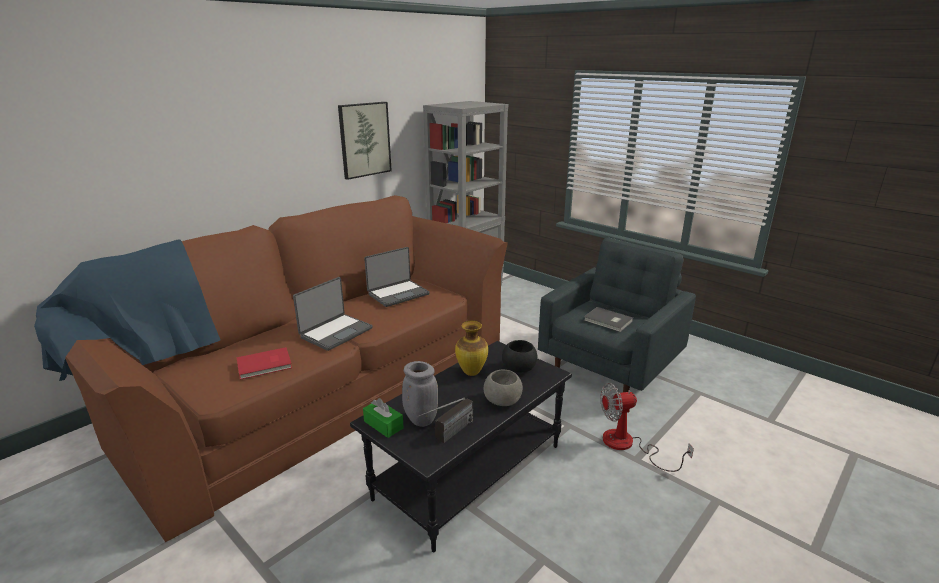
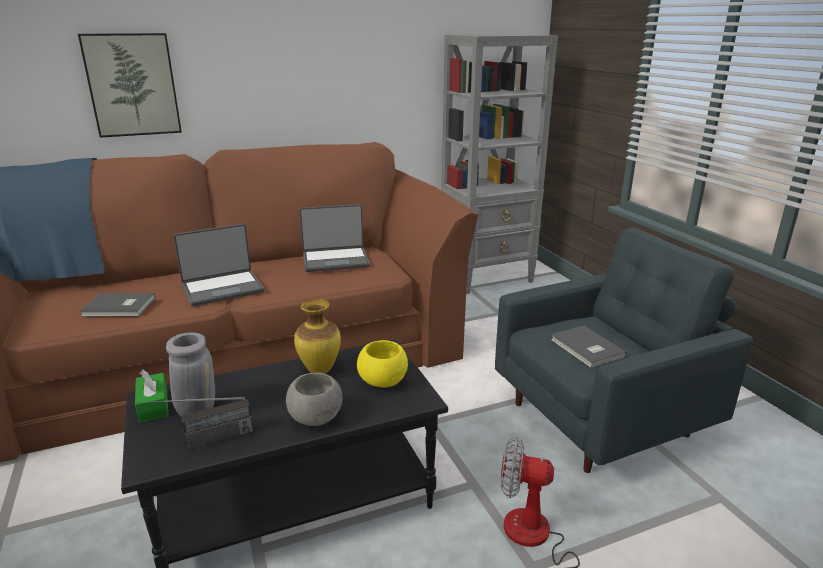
camera: 25 degrees right, 0 degrees up
(265, 365) = (119, 307): red book -> grey book
(364, 139) = (358, 72): picture -> picture (132, 85)
(518, 368) = (382, 381): black bowl -> yellow bowl

